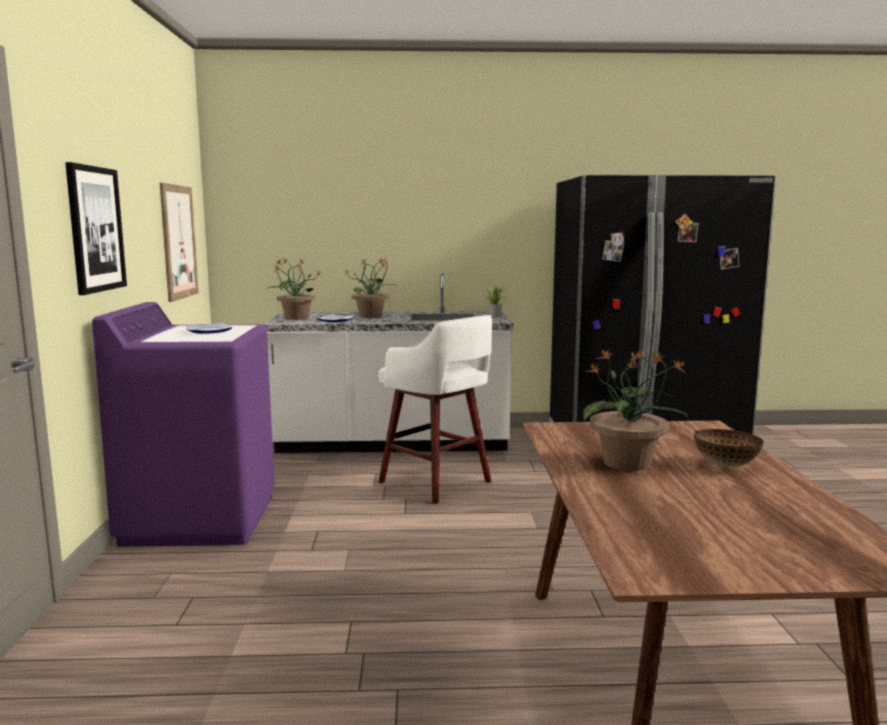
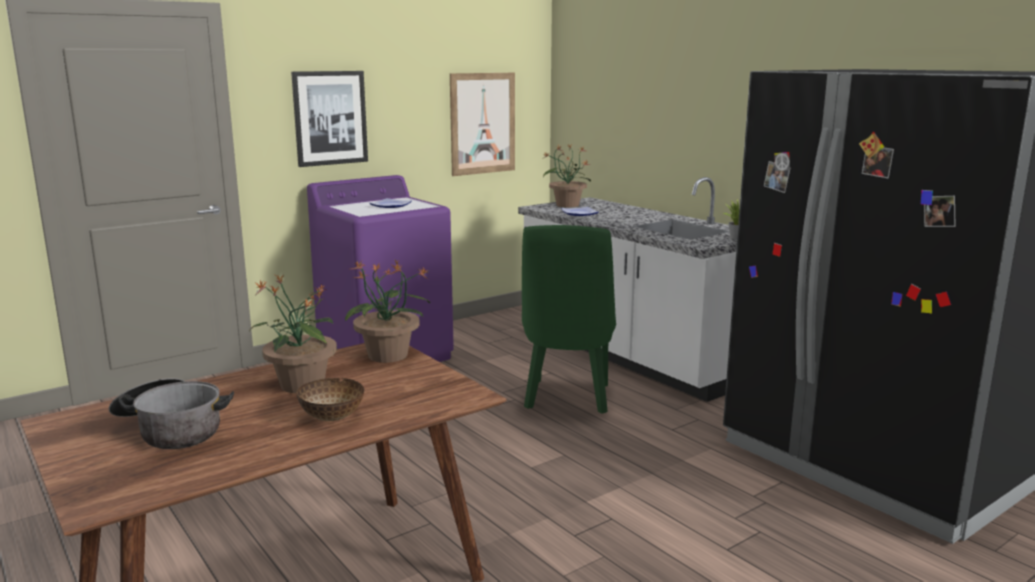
camera: 55 degrees right, 5 degrees up
(371, 316) = (629, 215): potted plant -> potted plant (389, 356)
(437, 483) = (567, 400): white stool -> green chair
(715, 521) = (171, 430): none -> cooking pot

